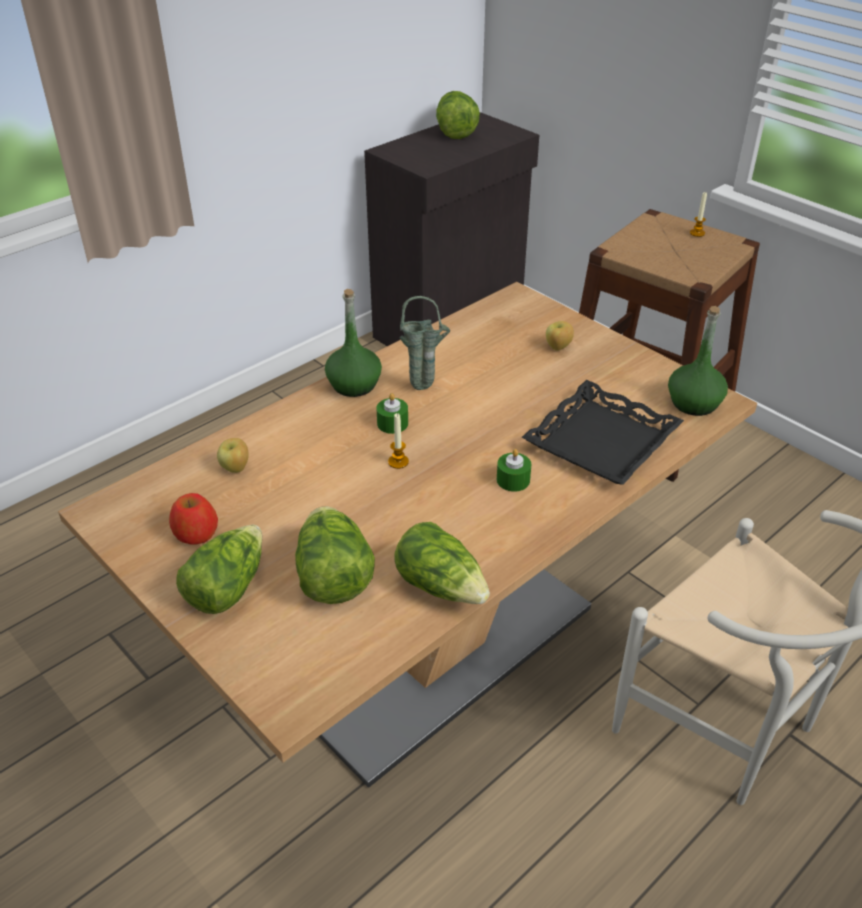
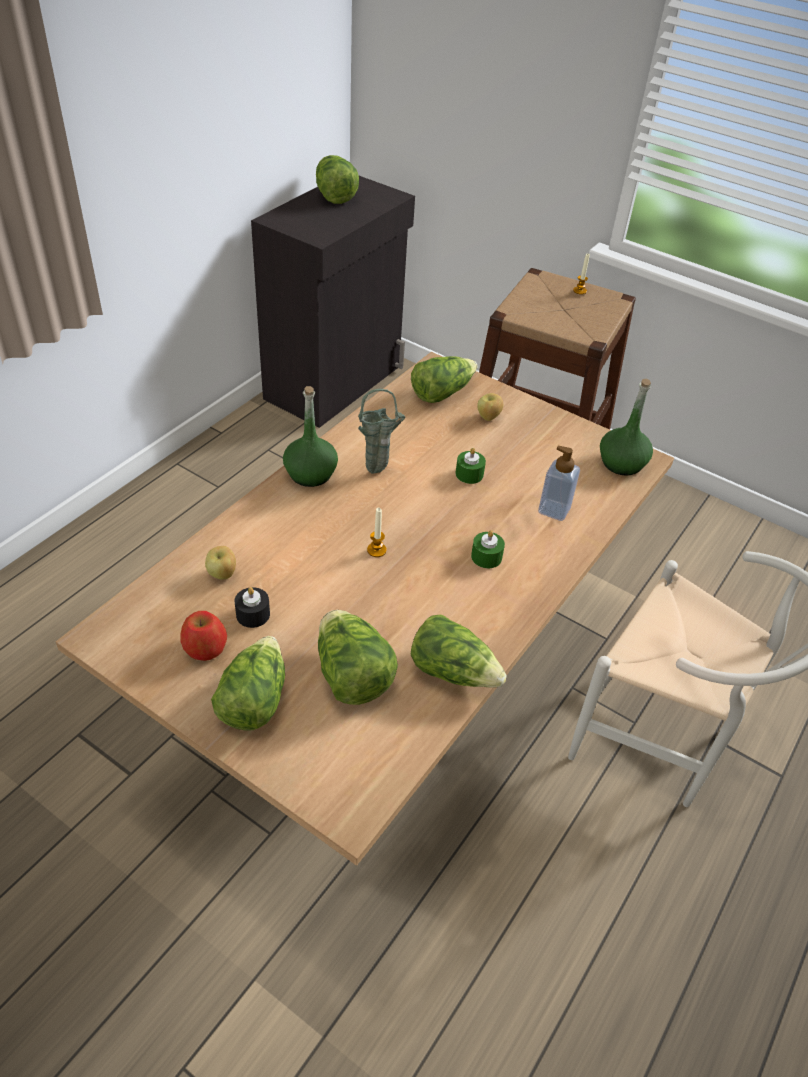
camera: 15 degrees left, 5 degrees up
(253, 508) = (253, 614): none -> black candle
(392, 423) = (359, 511): green candle -> green candle (469, 474)
(515, 320) = (441, 392): none -> lettuce
(602, 442) = (554, 510): black tray -> soap dispenser

